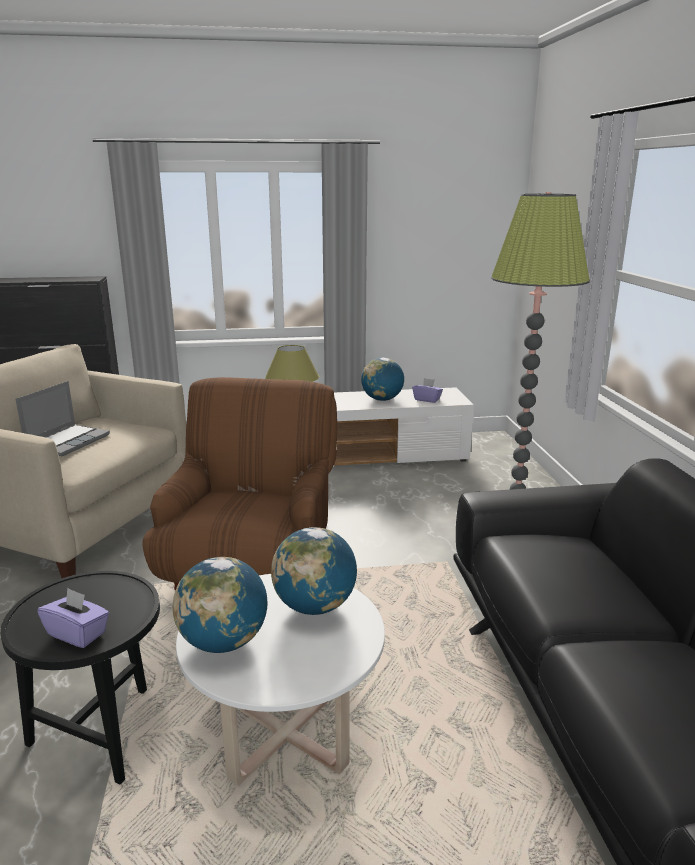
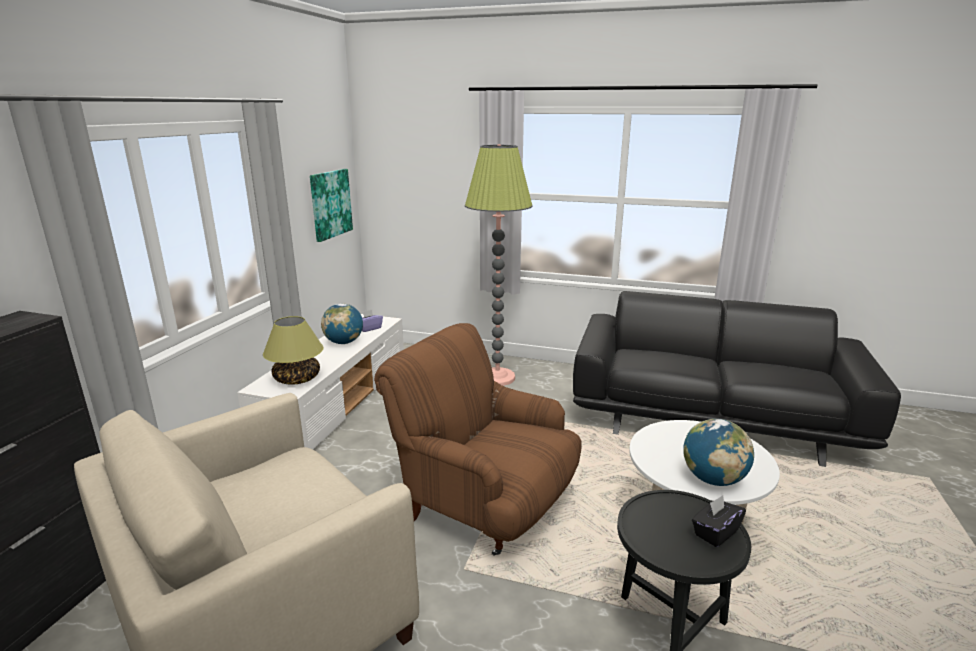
camera: 65 degrees left, 0 degrees up
(68, 441) = (281, 513): laptop -> none
(77, 633) = (715, 532): purple tissue box -> black tissue box
(315, 606) = (678, 438): globe -> none
(460, 259) = (330, 204): none -> picture

